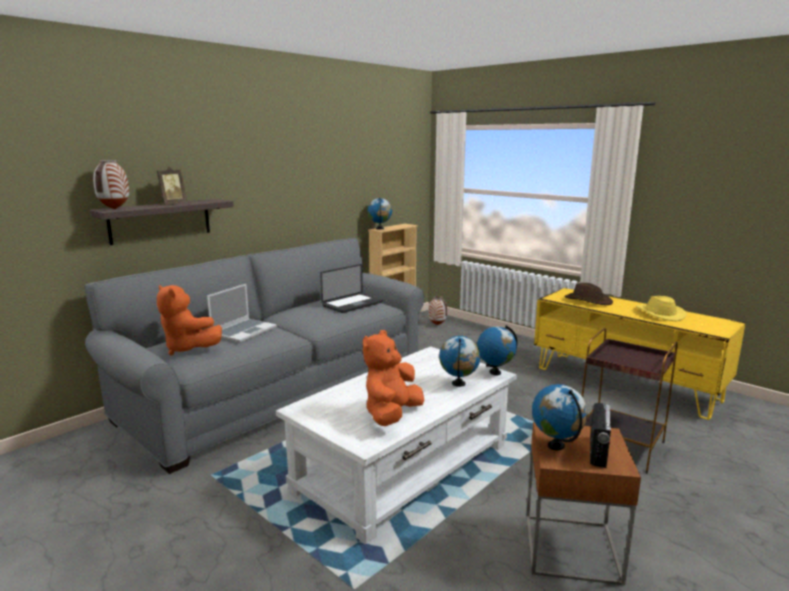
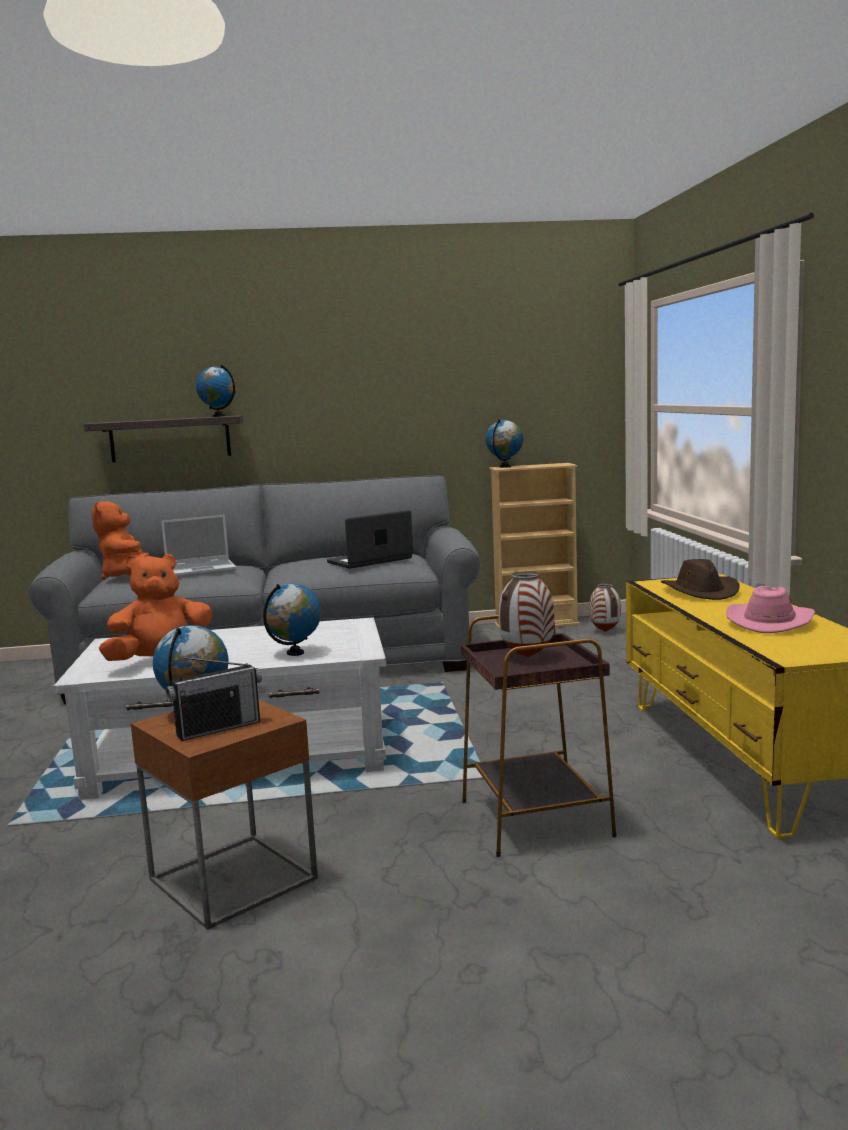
camera: 40 degrees right, 5 degrees down
(114, 209) = (106, 422): vase -> vase (527, 657)
(172, 204) = (173, 418): picture frame -> none
(352, 304) = (370, 561): laptop -> laptop turned 150 degrees clockwise
(495, 372) = (365, 651): globe -> globe (219, 416)
(659, 314) = (769, 621): yellow hat -> pink hat

